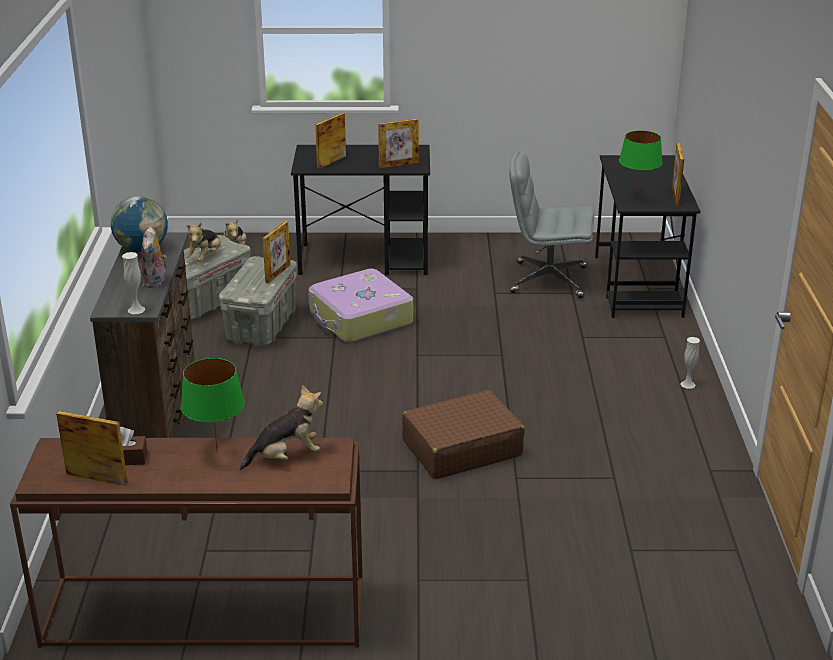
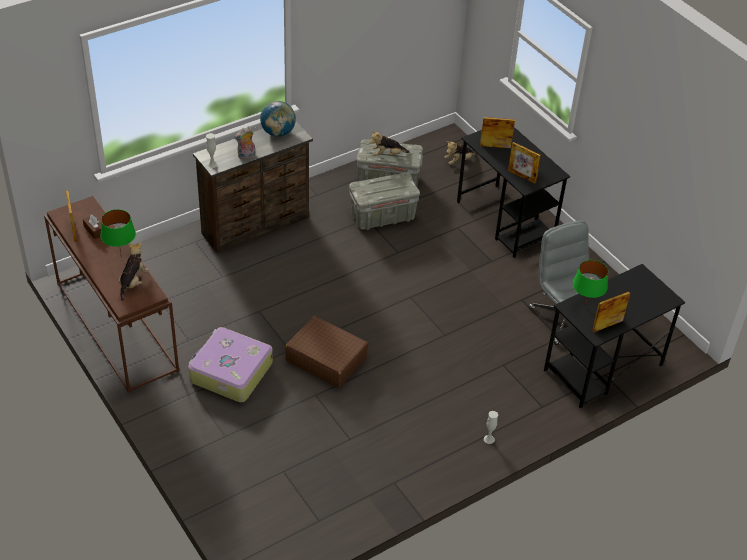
camera: 55 degrees right, 15 degrees up
(278, 273) = (395, 193): picture frame -> none
(286, 457) = (133, 282): plush toy -> plush toy turned 105 degrees counterclockwise
(360, 318) = (429, 253): suitcase -> suitcase (230, 372)

